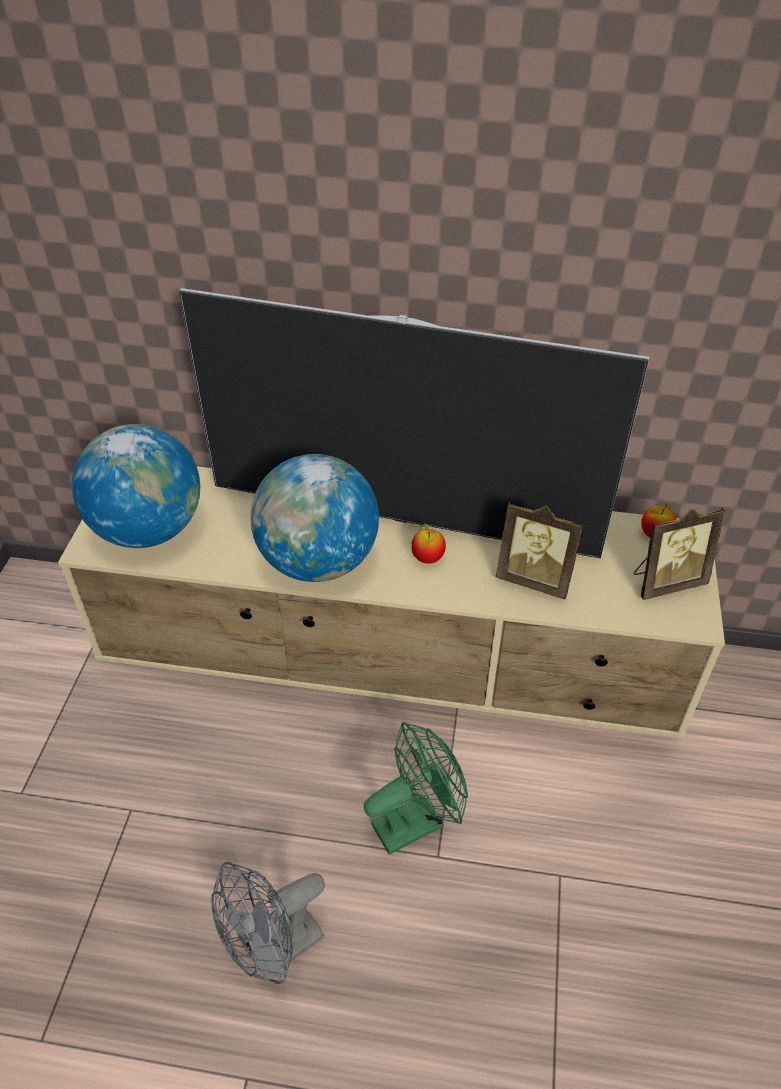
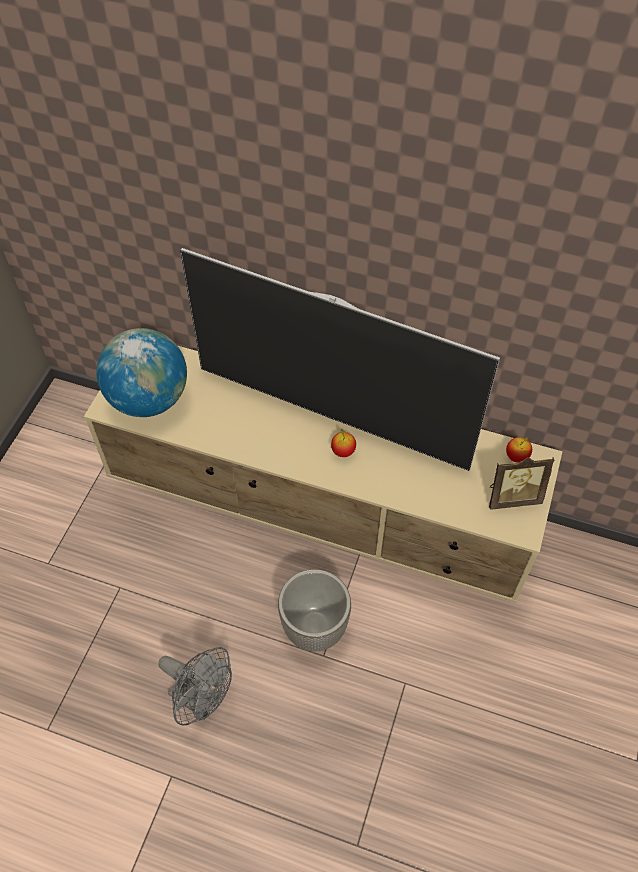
camera: 10 degrees right, 10 degrees up
(275, 951) = (202, 700): grey fan -> grey fan turned 120 degrees counterclockwise
(318, 561) = (264, 443): globe -> none
(416, 820) = (313, 628): green fan -> planter
(535, 579) = (416, 480): picture frame -> none

